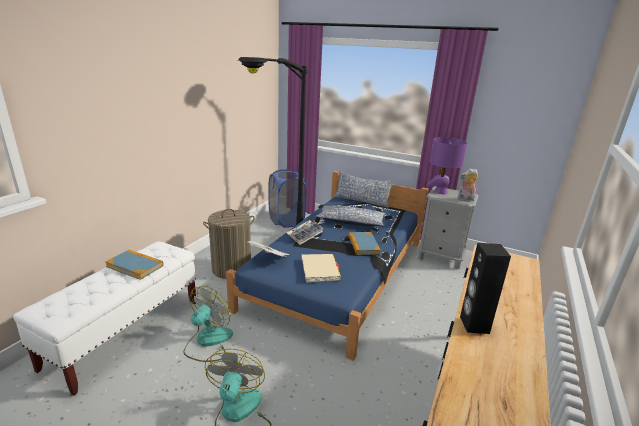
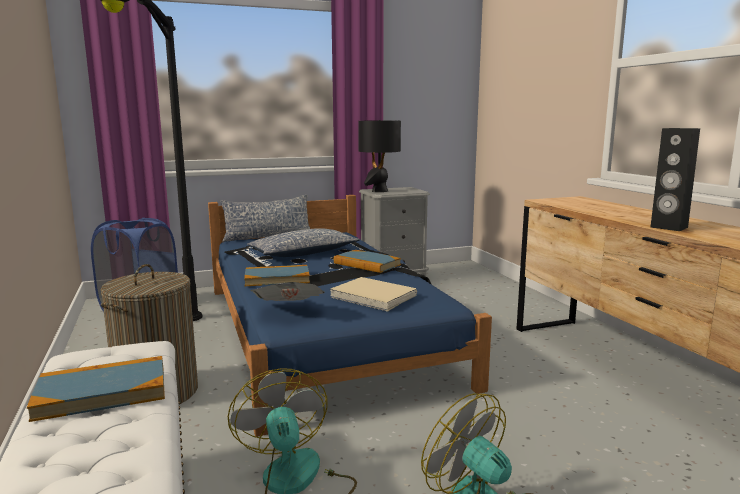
camera: 45 degrees left, 10 degrees down
(305, 235) = (277, 279): keyboard -> book
(440, 192) = (379, 191): purple table lamp -> black table lamp
(465, 200) = (414, 191): plush toy -> none

